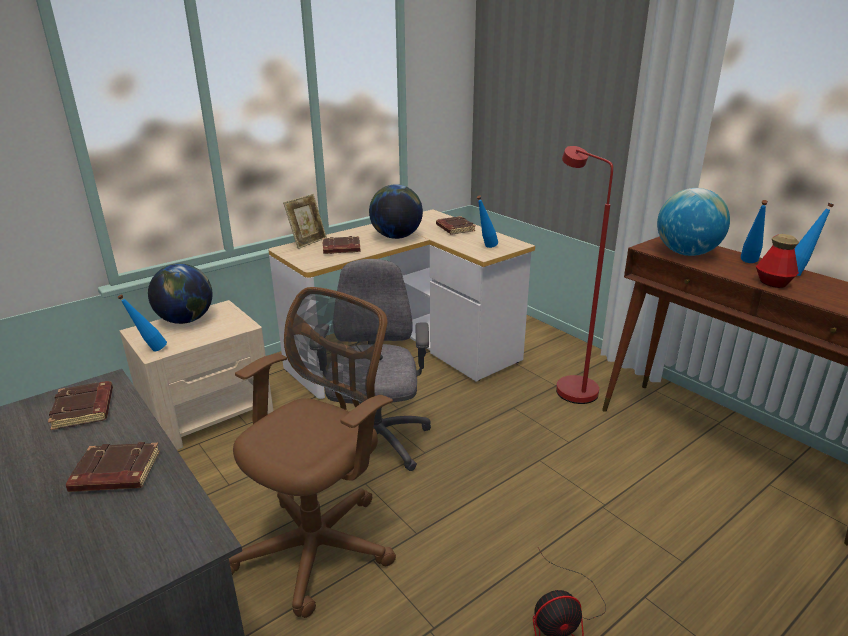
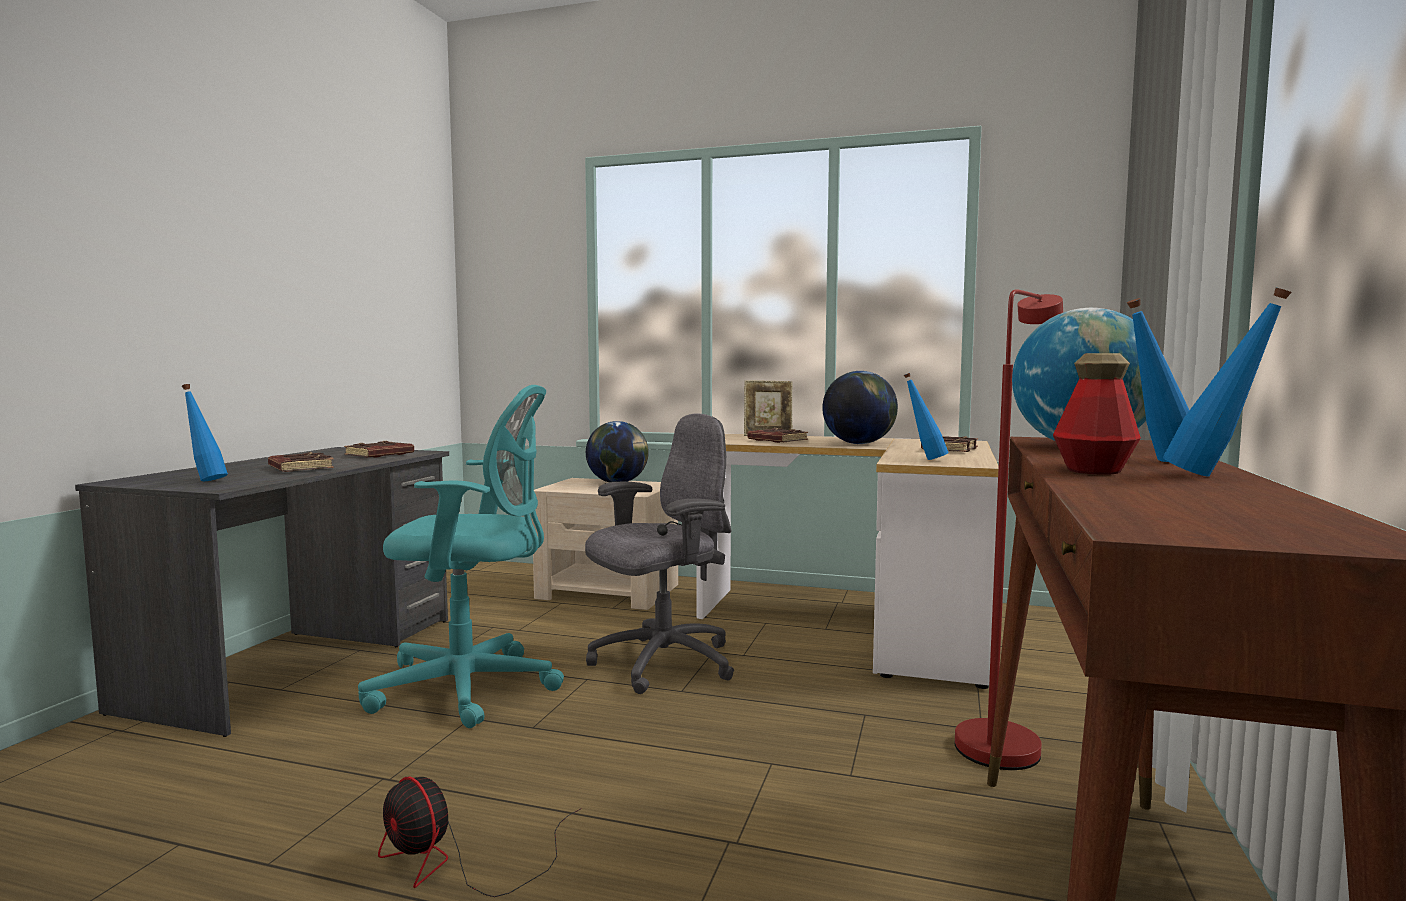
camera: 55 degrees right, 20 degrees down
(150, 350) = (552, 487): blue bottle -> blue bottle (205, 480)
(320, 544) = (472, 688): brown office chair -> turquoise office chair

